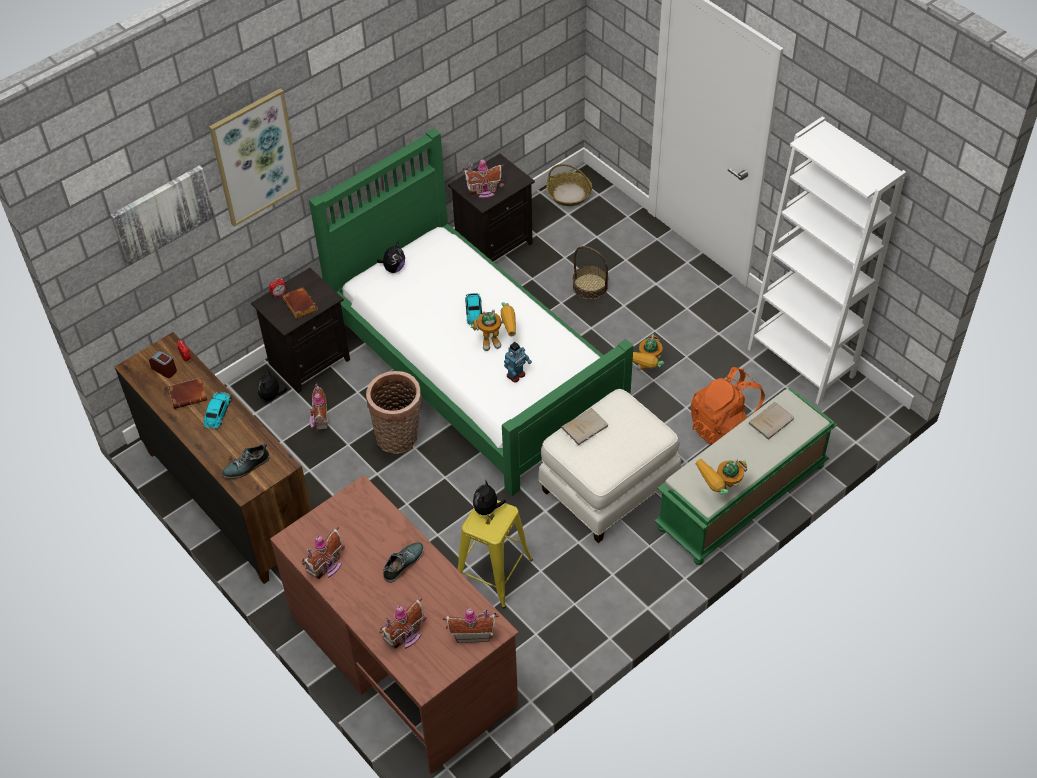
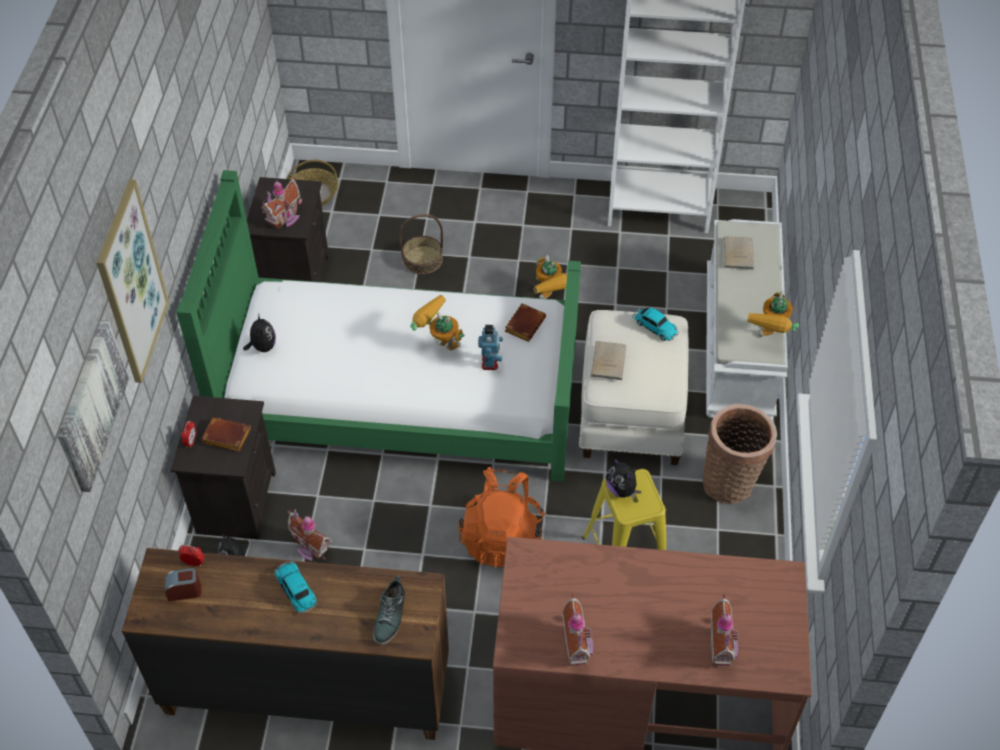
camera: 45 degrees left, 0 degrees up
(189, 394) = (243, 595): brown book -> brown book (524, 324)
(399, 438) = (406, 507): basket -> basket (731, 482)
(403, 563) = (641, 585): shoe -> none
(472, 633) = (772, 595): toy house -> none
(474, 310) = (385, 333): toy car -> toy car (654, 326)
(498, 340) = (438, 344): toy robot -> toy robot turned 90 degrees counterclockwise
(726, 427) = (664, 298): orange backpack -> orange backpack (502, 538)
(741, 498) = (739, 345): green bench -> white bench

